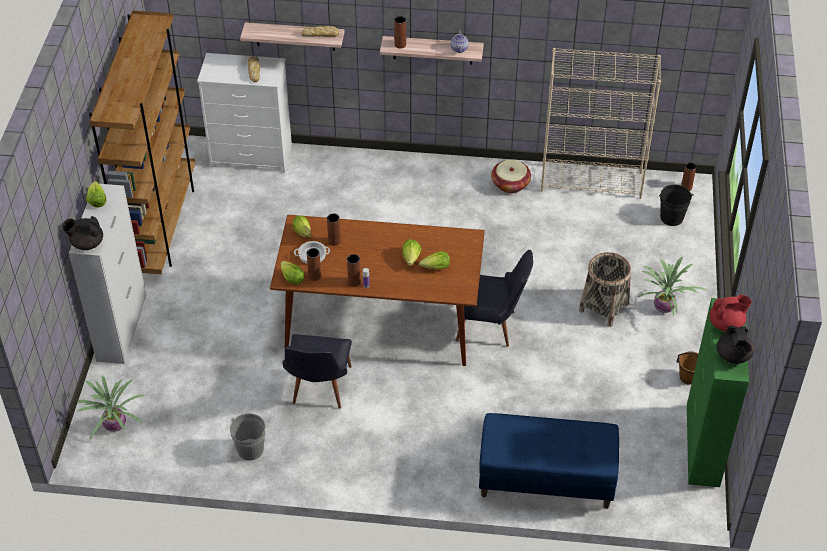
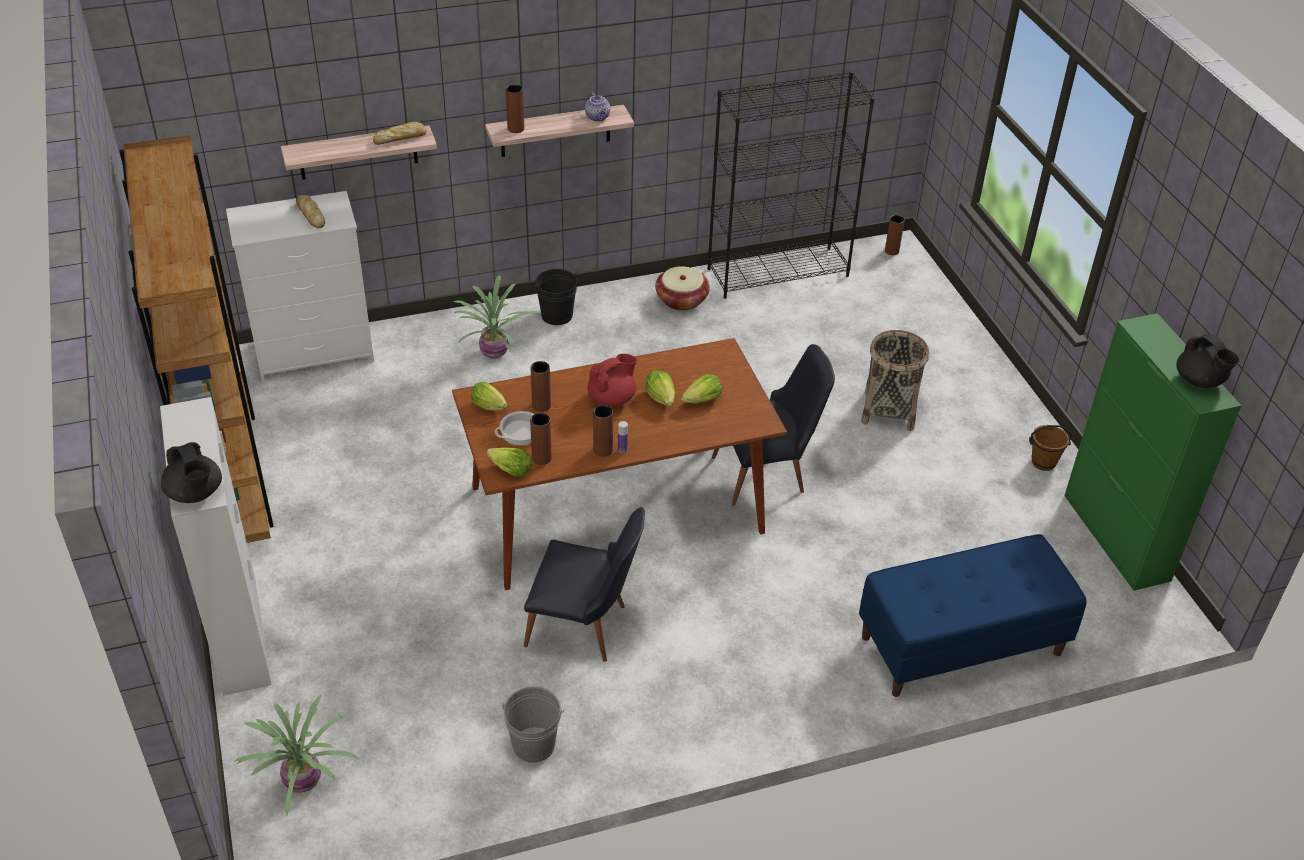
camera: 25 degrees left, 5 degrees down
(86, 243) = (195, 493): black teapot -> black teapot turned 90 degrees counterclockwise
(97, 200) = (178, 428): lettuce -> none
(319, 390) = (585, 628): black chair -> black chair turned 60 degrees counterclockwise
(592, 181) = (778, 272): beige bookcase -> black bookcase
(665, 308) = (960, 390): potted plant -> potted plant (496, 353)
(671, 217) = (898, 288): black bucket -> black bucket (557, 315)
(726, 324) = (1160, 345): red teapot -> red teapot (612, 398)

